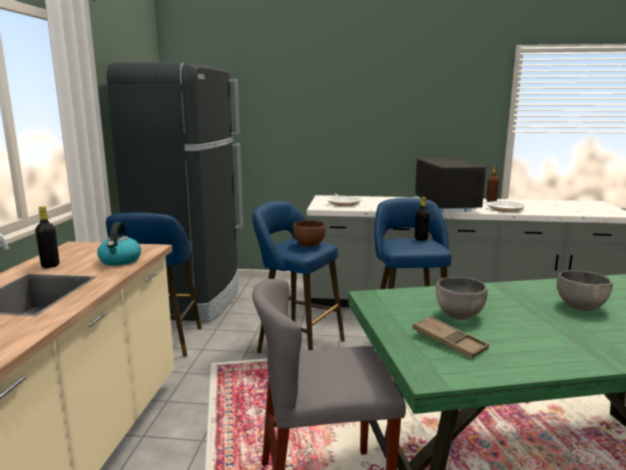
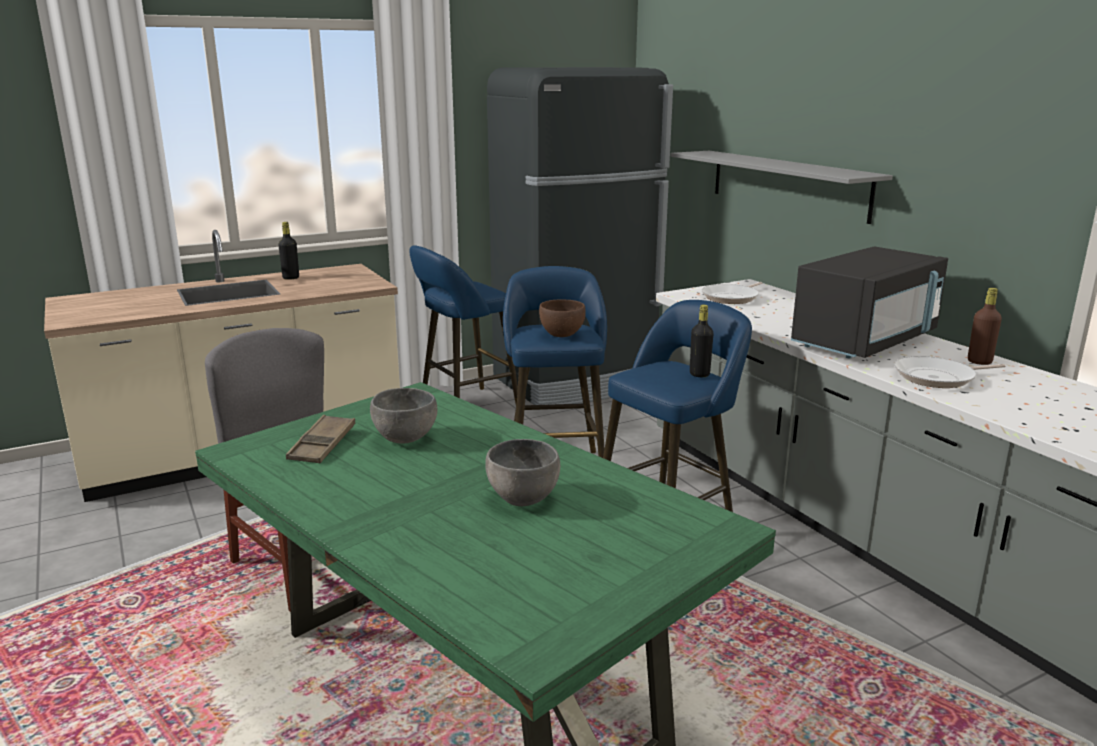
camera: 55 degrees right, 5 degrees up
(120, 260) = (327, 288): kettle -> none
(323, 136) = (787, 184): none -> grey shelf

